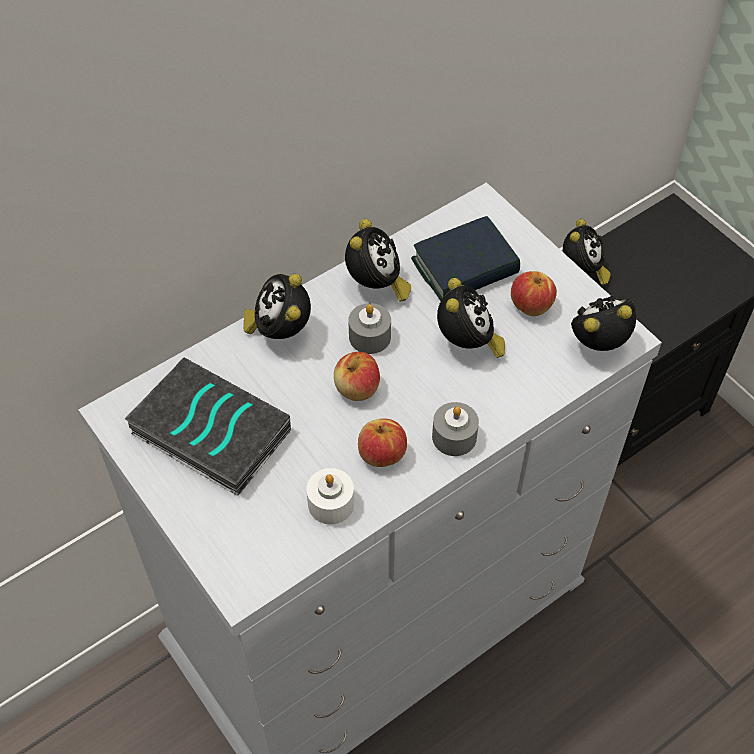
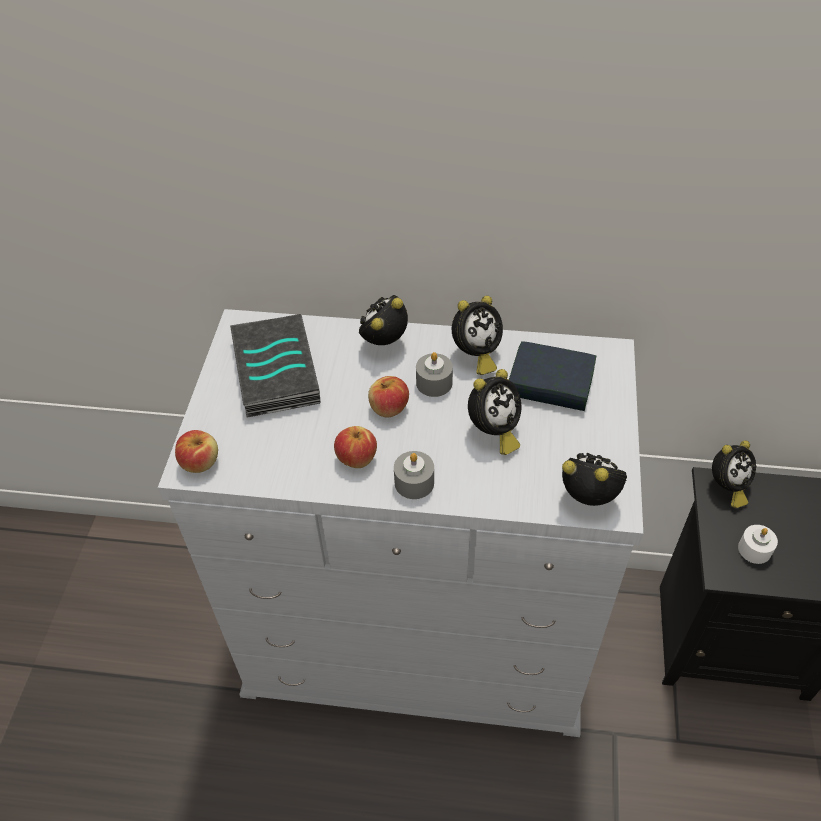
camera: 45 degrees right, 5 degrees down
(331, 503) = (292, 463): white candle -> white candle (754, 549)
(531, 305) = (569, 438): apple -> apple (200, 462)

